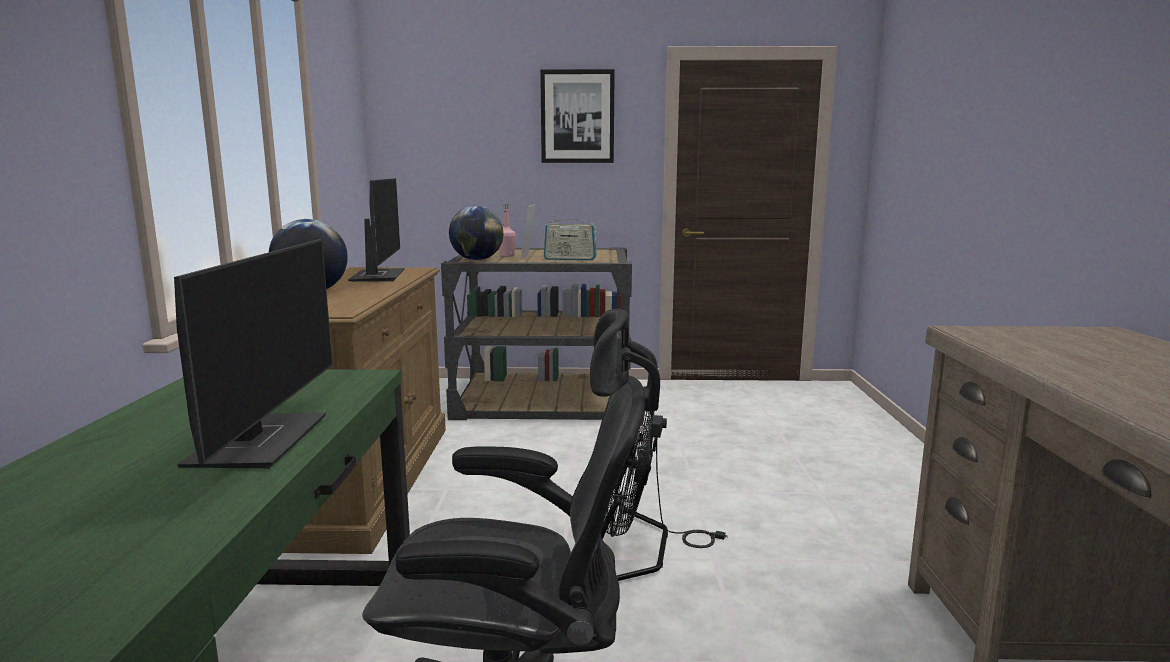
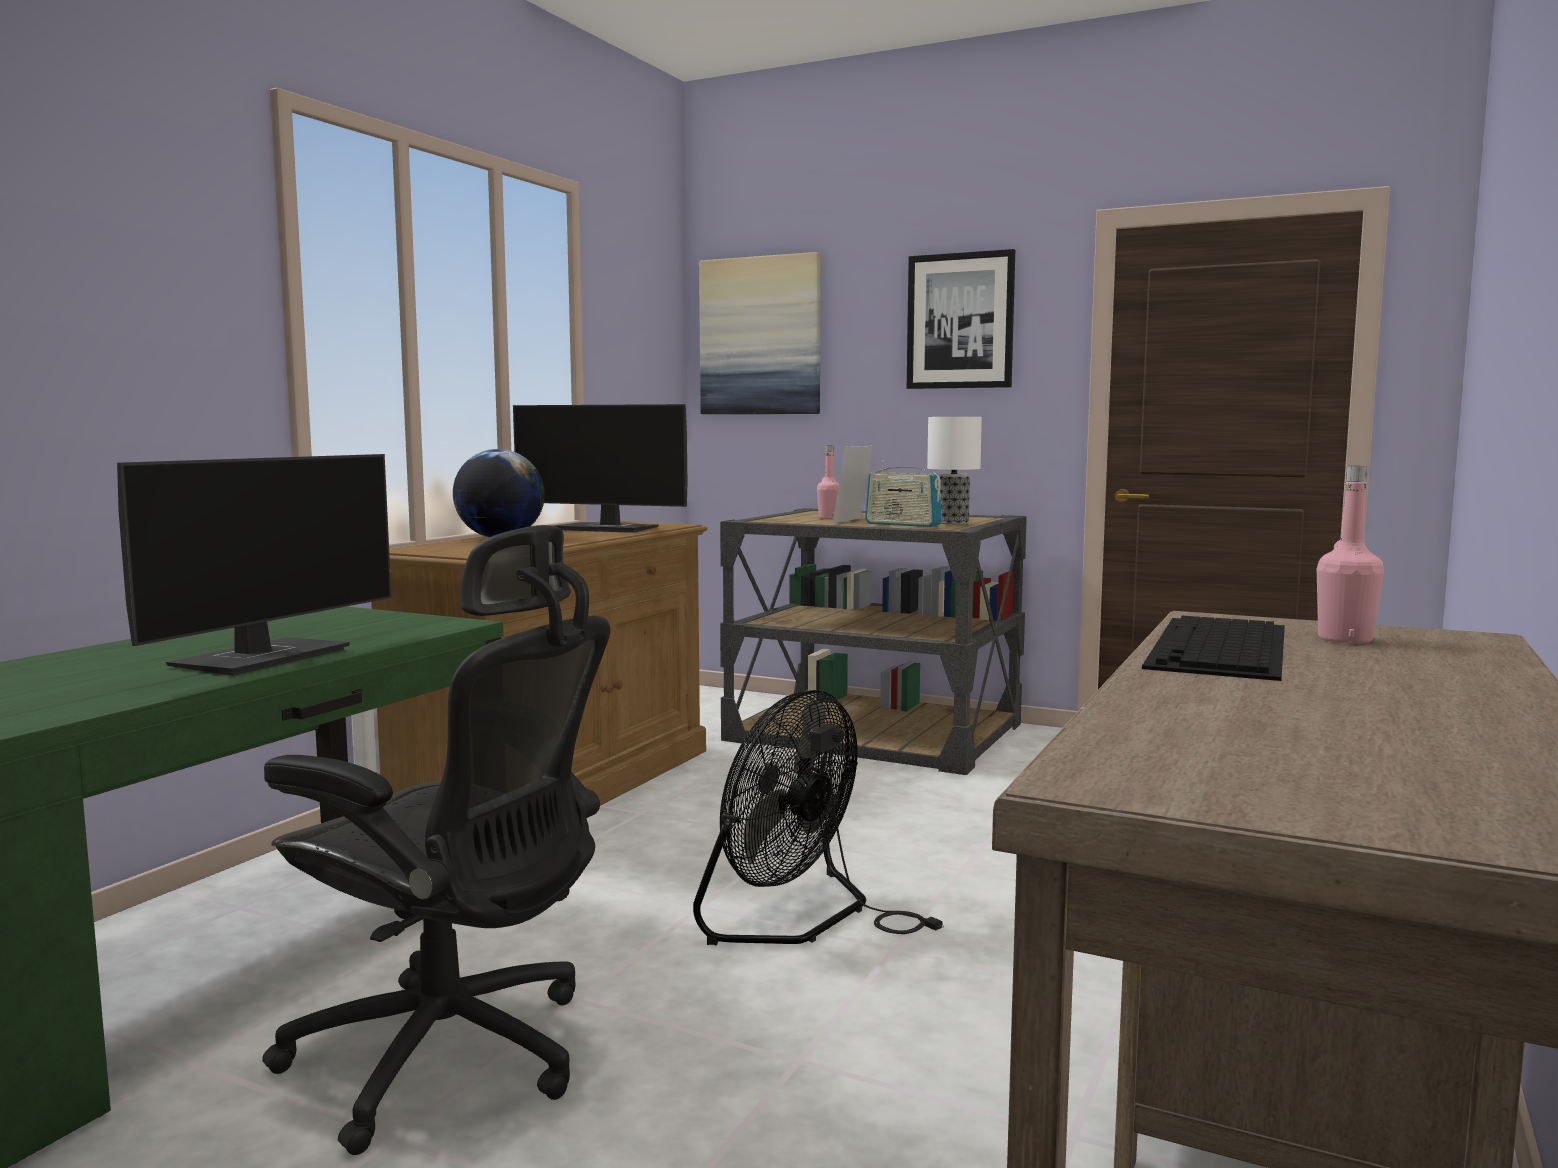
camera: 25 degrees right, 5 degrees down
(377, 276) = (609, 529): monitor -> monitor turned 90 degrees clockwise
(426, 122) = (760, 336): none -> picture
(477, 260) = (774, 520): globe -> none
(597, 256) = (953, 523): none -> table lamp
(1043, 355) = (1220, 647): none -> keyboard
(1072, 341) = (1345, 639): none -> pink bottle

